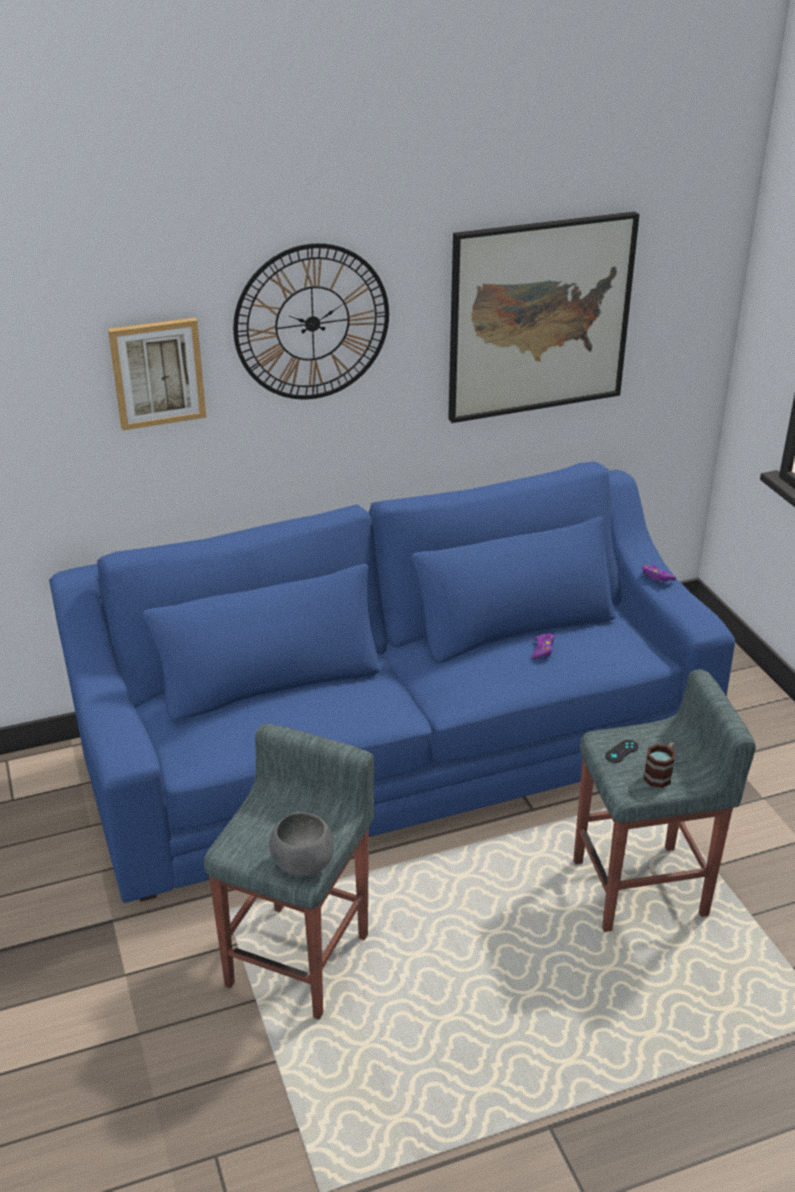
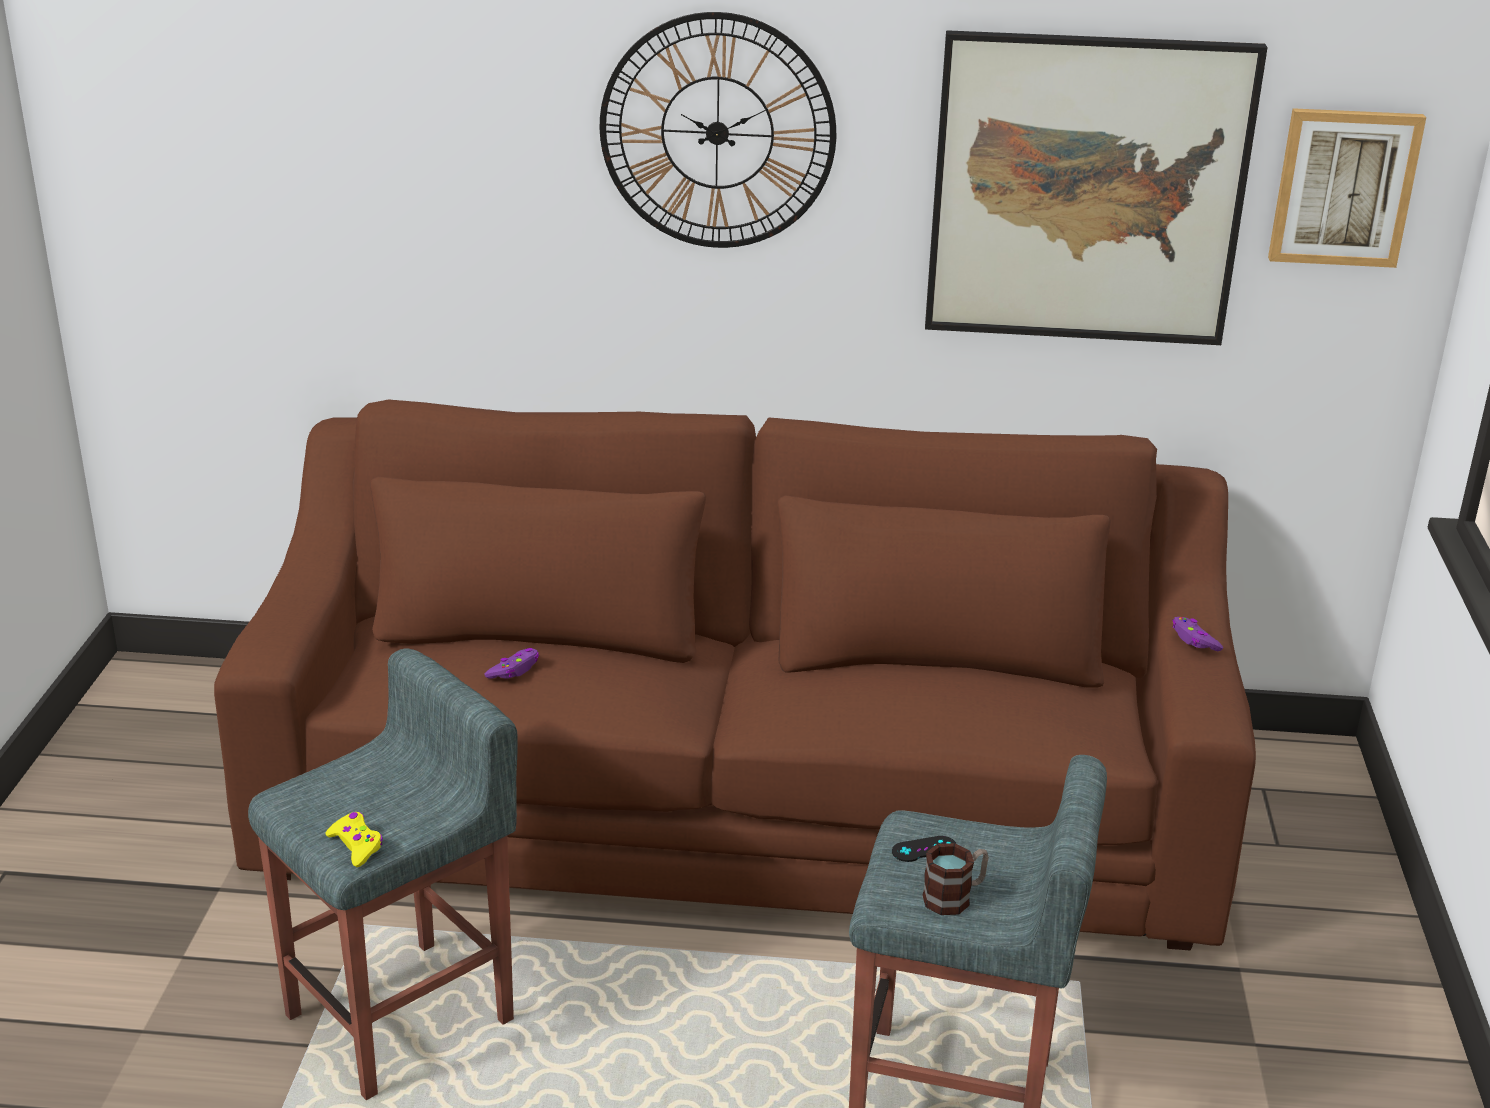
camera: 25 degrees right, 5 degrees down
(157, 373) = (489, 163): picture -> picture (1344, 187)
(303, 864) = (356, 845): grey bowl -> yellow game controller
(397, 749) = (741, 803): blue sofa -> brown sofa
(542, 650) = (940, 692): purple game controller -> purple game controller (514, 670)

